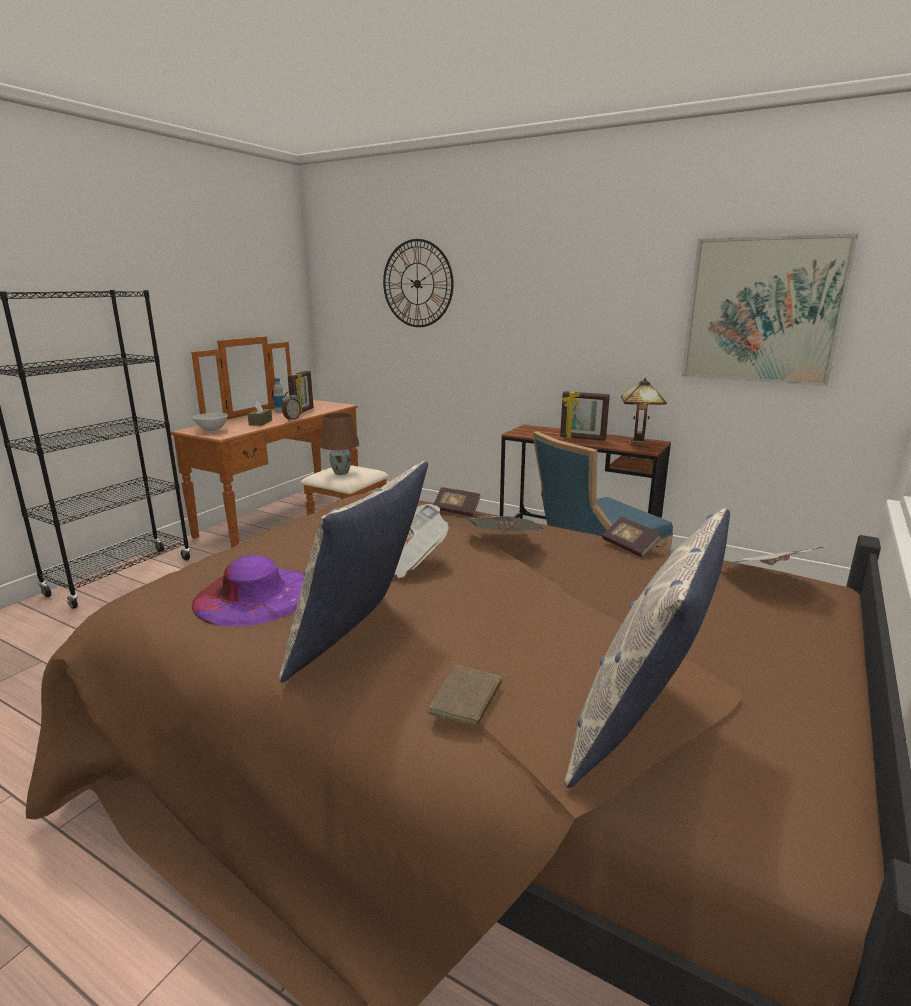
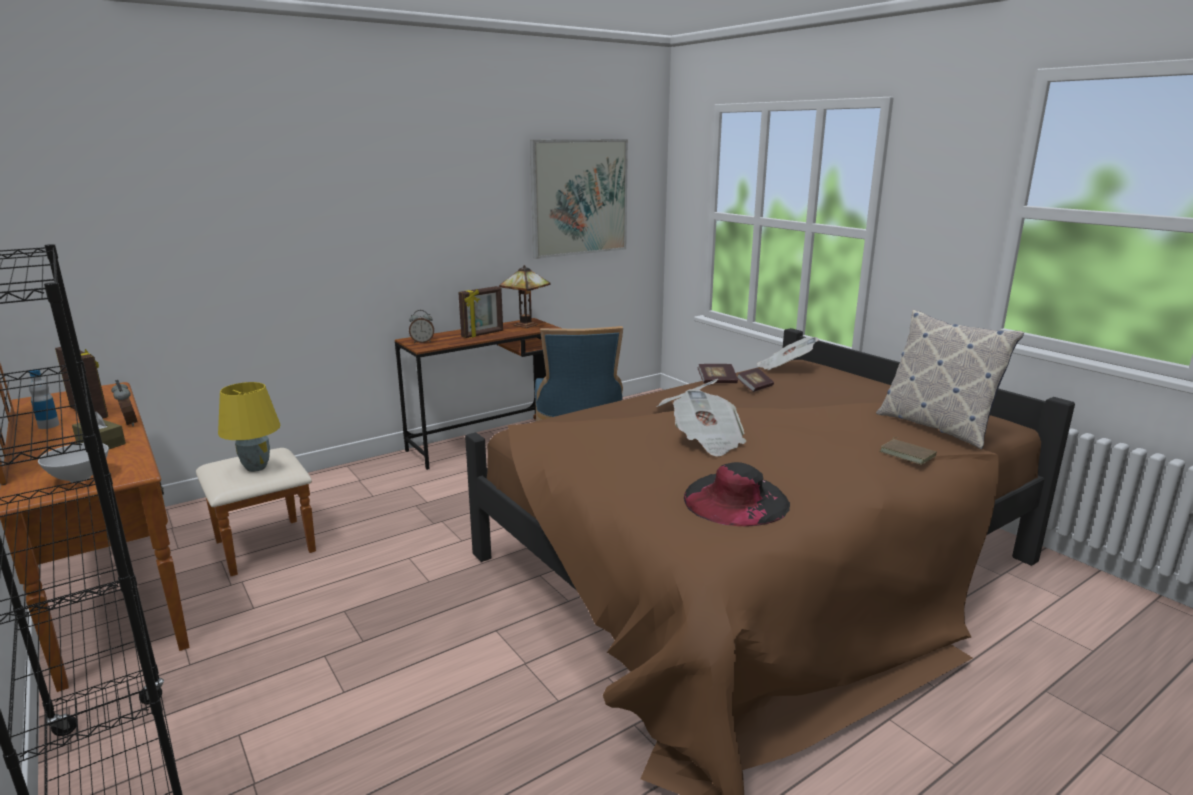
camera: 65 degrees left, 0 degrees up
(254, 596) = (735, 500): purple hat -> black hat
(341, 473) = (256, 467): brown table lamp -> yellow table lamp
(361, 641) = (829, 471): pillow -> none
(417, 284) = (211, 190): wall clock -> none
(456, 511) = (593, 411): book -> book (755, 388)
(529, 430) = (422, 342): none -> alarm clock

